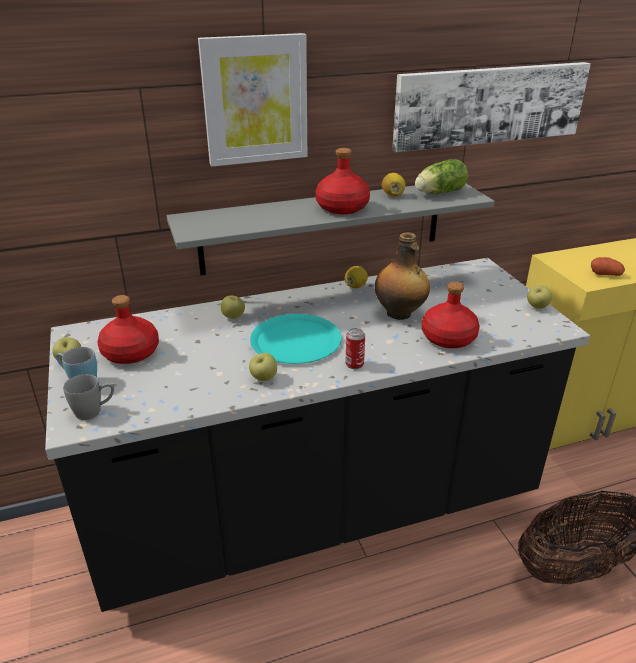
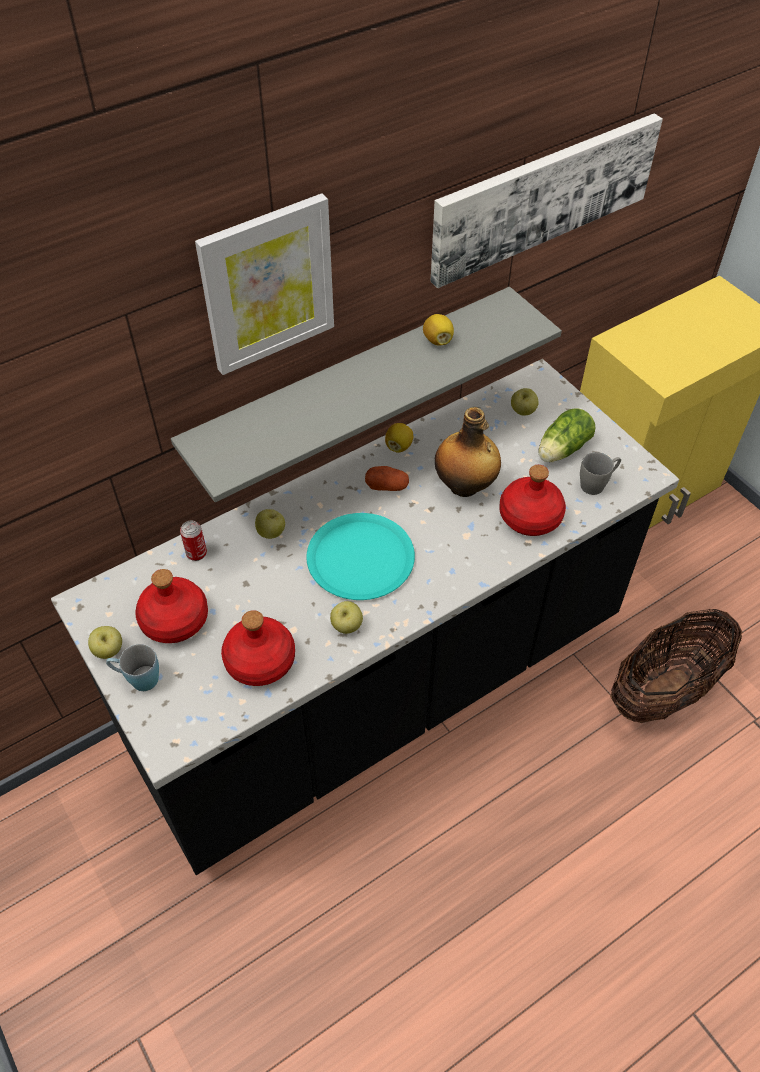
camera: 15 degrees left, 20 degrees up
(94, 411) = (179, 718): grey mug -> grey mug (597, 484)
(341, 207) = (384, 381): red bottle -> red bottle (259, 660)
(354, 364) = (439, 582): can -> can (196, 553)
(438, 193) = (491, 325): lettuce -> lettuce (561, 450)
(537, 307) = (616, 443): apple -> apple (523, 411)
(605, 274) = (681, 361): potato -> potato (387, 486)

